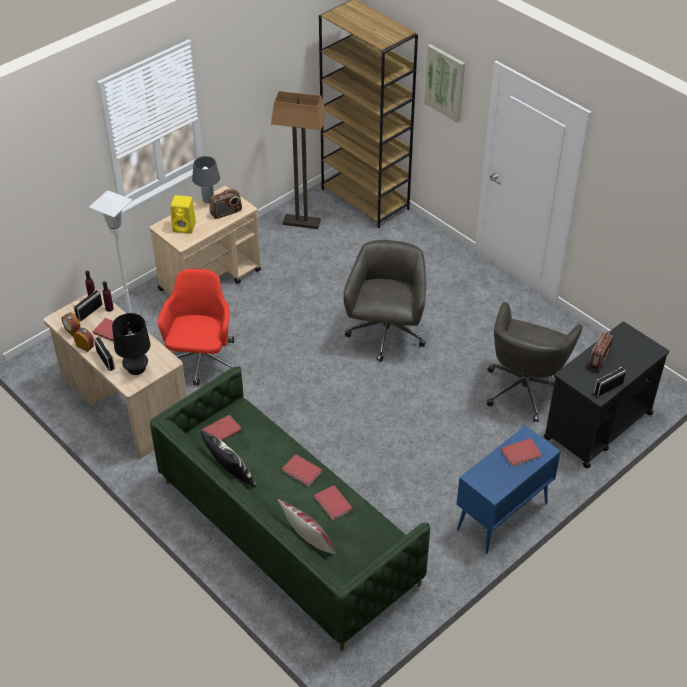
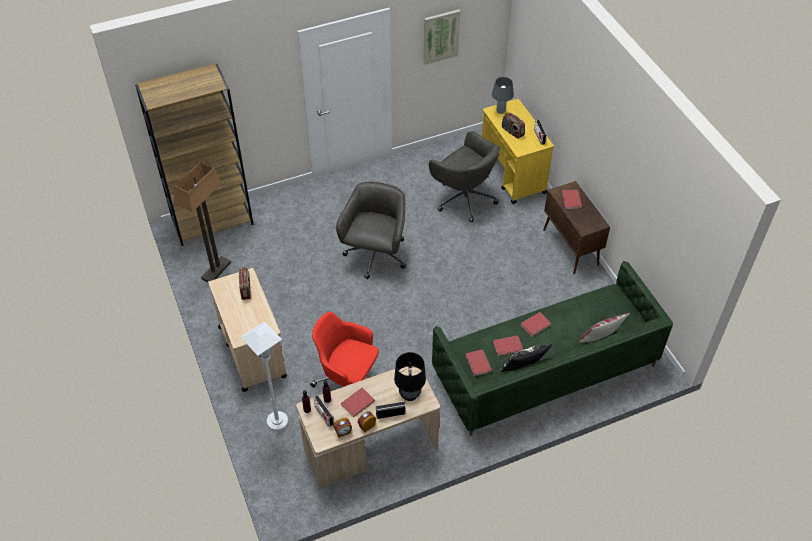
camera: 70 degrees left, 5 degrees up
(185, 227) = (249, 322): yellow speaker -> none
(208, 200) = (222, 297): grey table lamp -> grey table lamp (501, 111)
(332, 504) = (571, 316): red book -> red book (508, 347)
(386, 335) = (375, 256): grey office chair -> grey office chair turned 75 degrees clockwise
(445, 83) = (253, 80): picture -> picture (440, 36)
(501, 516) = (571, 248): blue cabinet -> brown cabinet
(597, 426) = (512, 175): black cart -> yellow cart

